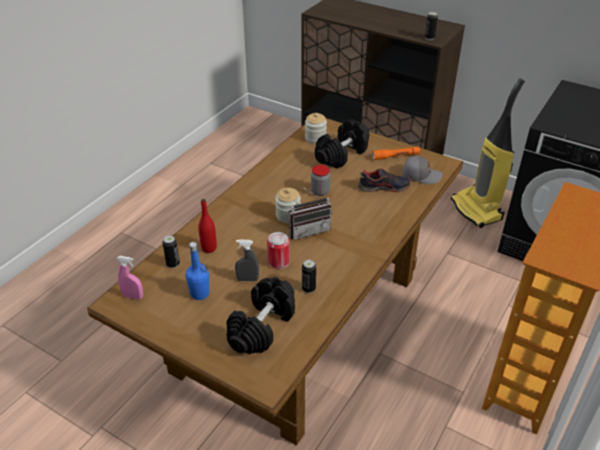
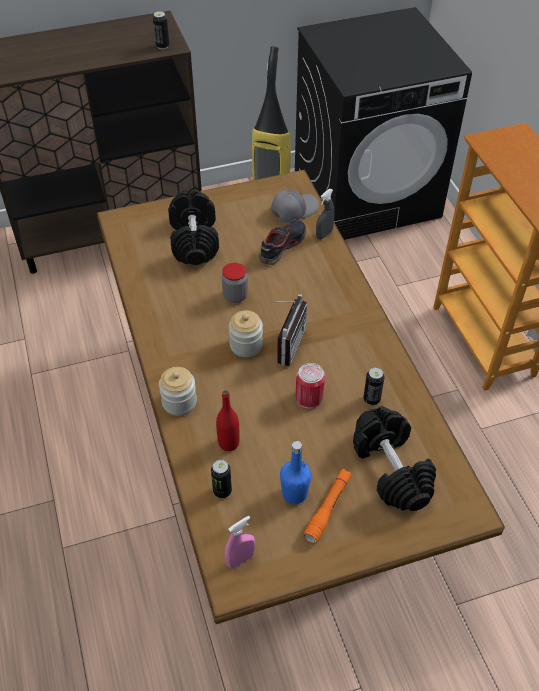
camera: 50 degrees left, 10 degrees up
(247, 279) = (312, 439): grey spray bottle -> grey spray bottle (324, 234)
(315, 138) = (140, 240): jar -> jar (179, 402)
(396, 156) = (244, 205): orange flashlight -> orange flashlight (328, 508)

